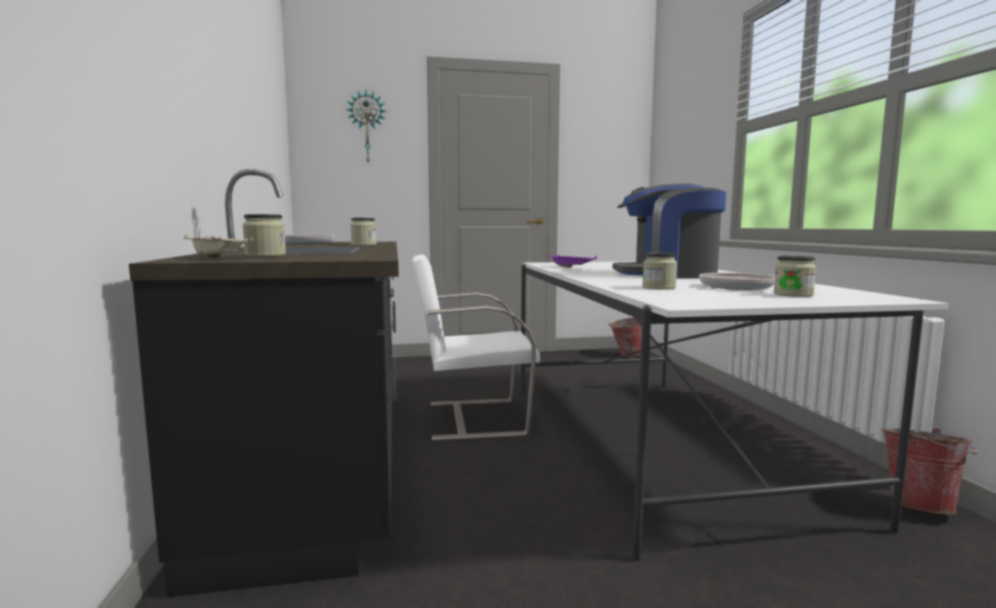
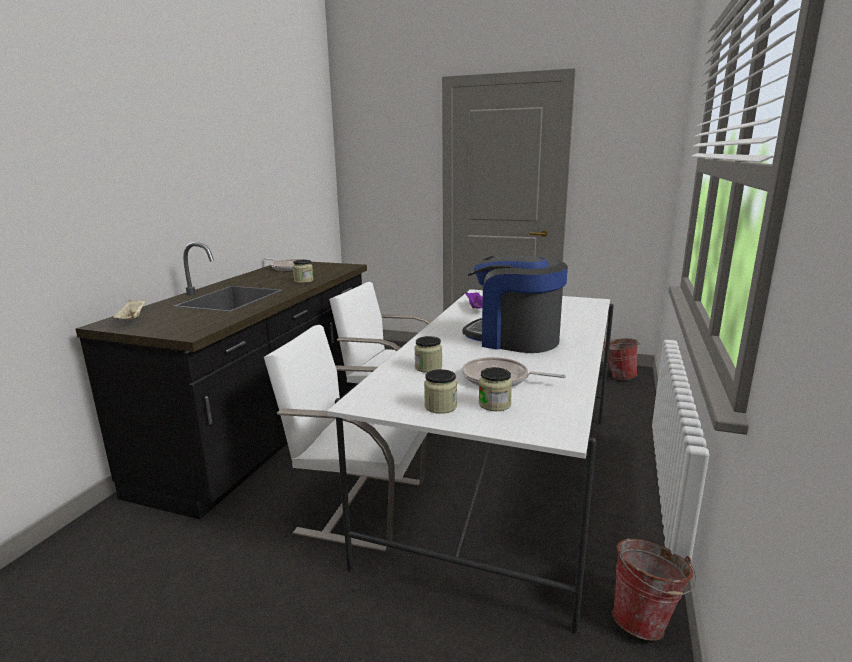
camera: 30 degrees right, 10 degrees up
(265, 255) = (166, 316): jar -> jar (440, 406)
(367, 127) = (392, 147): wall clock -> none
(553, 498) = (360, 505): none -> white chair

